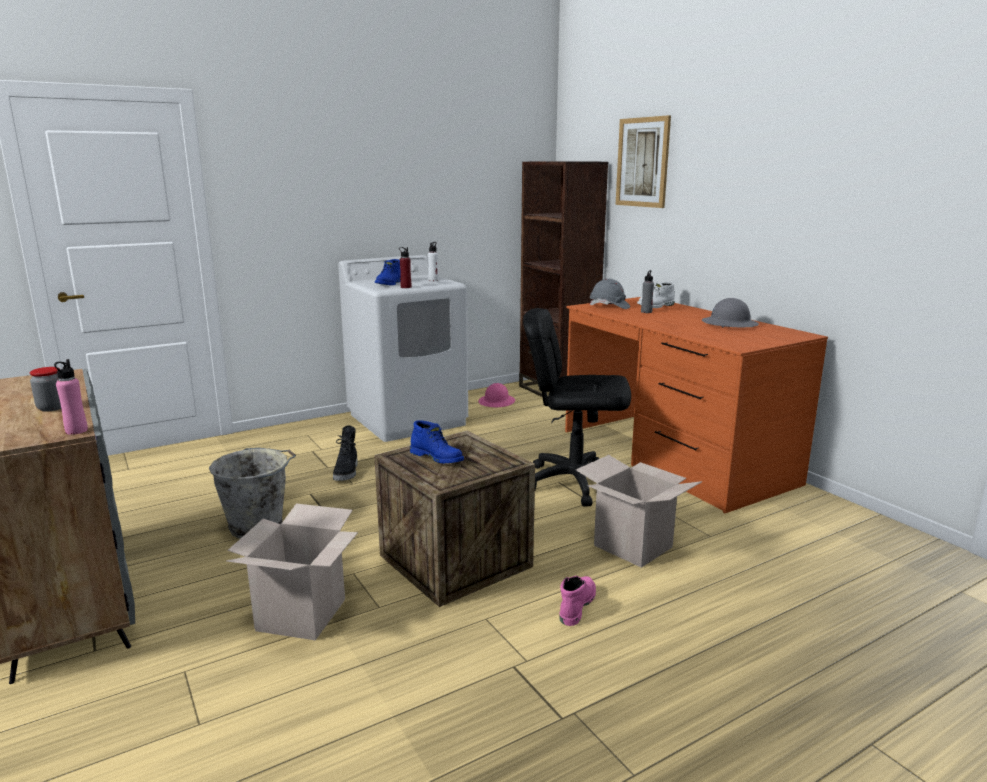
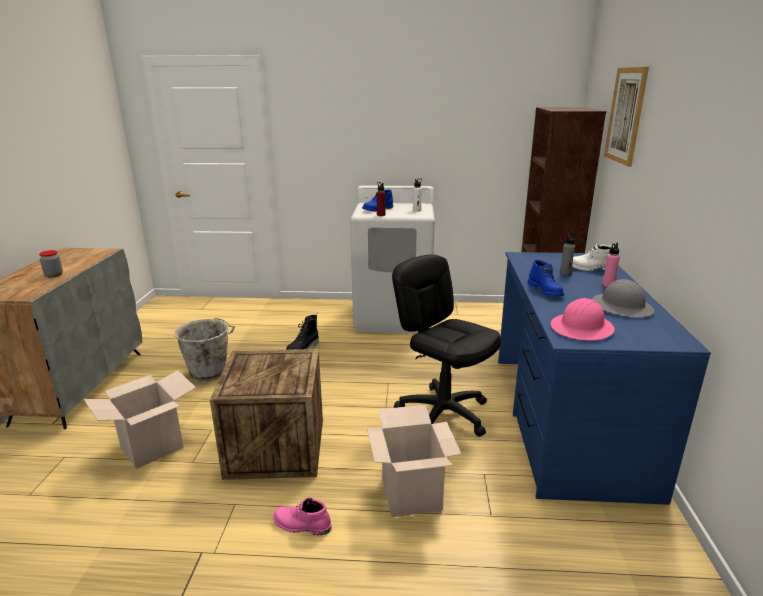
camera: 35 degrees right, 5 degrees up
(76, 431) = (29, 295): pink bottle -> pink bottle (608, 285)
(437, 457) = (261, 367): blue boot -> blue boot (545, 290)
(497, 402) = (477, 318): pink hard hat -> pink hard hat (582, 328)
(576, 605) = (301, 525): pink boot -> pink boot turned 135 degrees counterclockwise
(609, 306) = (542, 260): grey hard hat -> none
(673, 456) = (565, 419): orange desk -> blue desk

